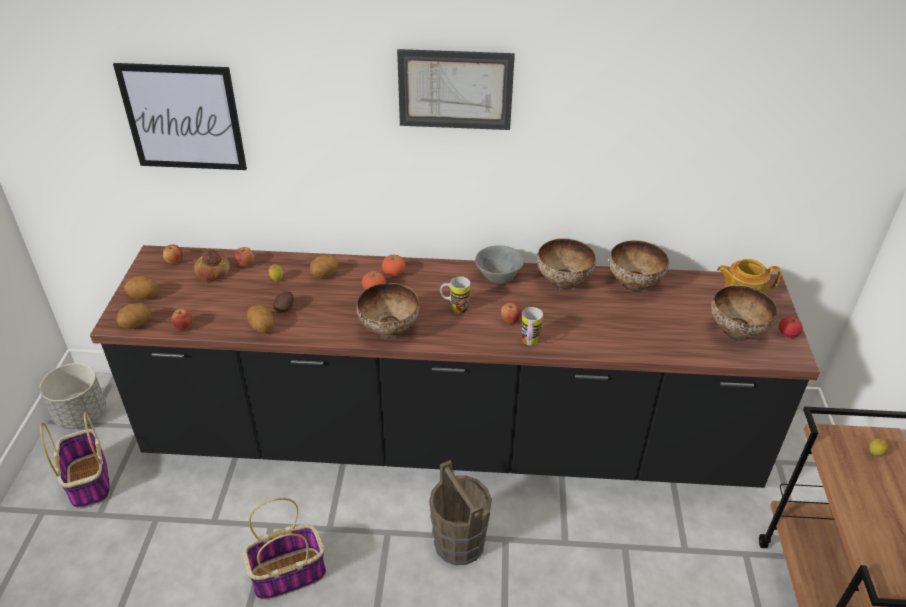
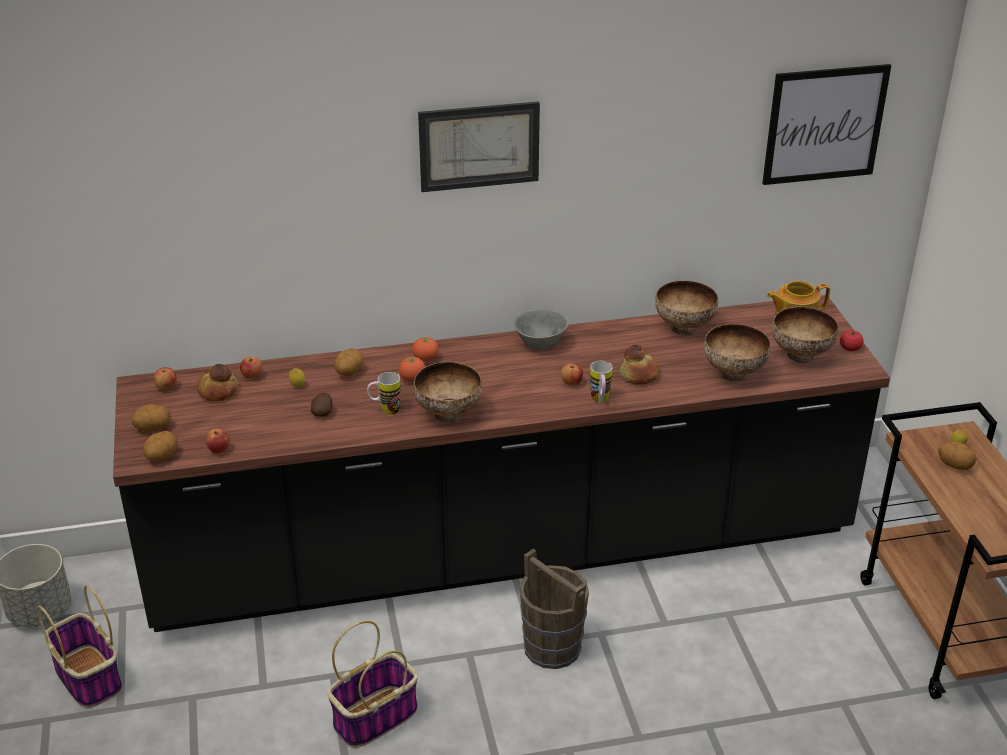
camera: 15 degrees left, 5 degrees down
(183, 117) = (176, 217): picture -> picture (824, 124)
(262, 327) = (308, 435): potato -> potato (954, 465)
(454, 309) = (508, 382): mug -> mug (385, 410)
(563, 283) = (610, 338): bowl -> bowl (733, 374)
(575, 323) = (639, 374): none -> bread

